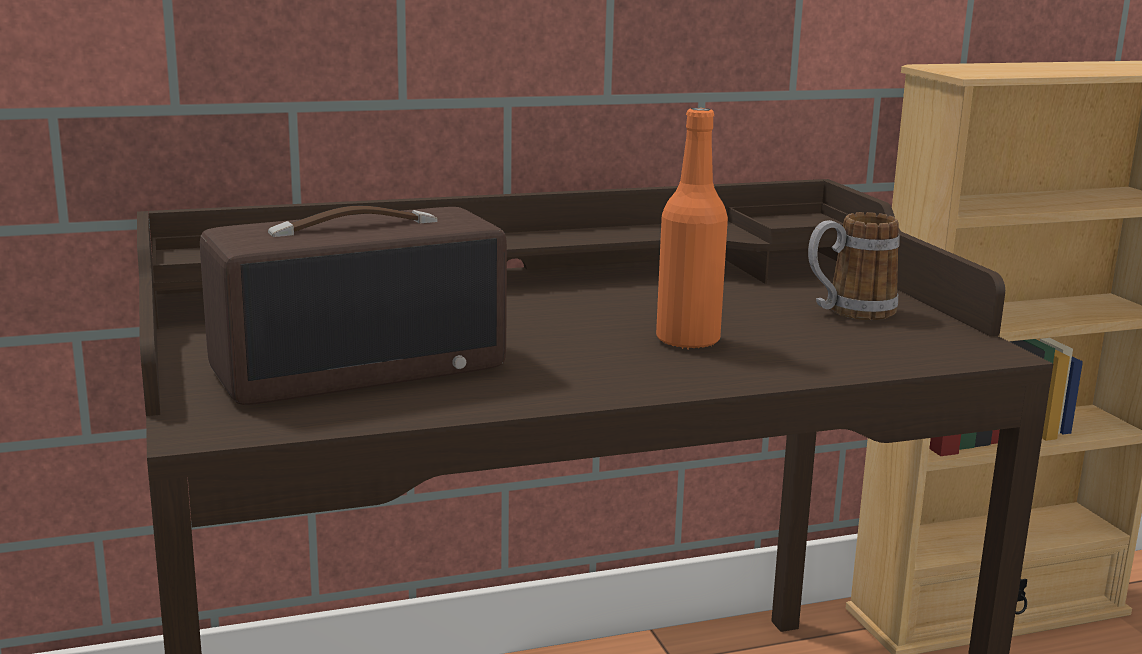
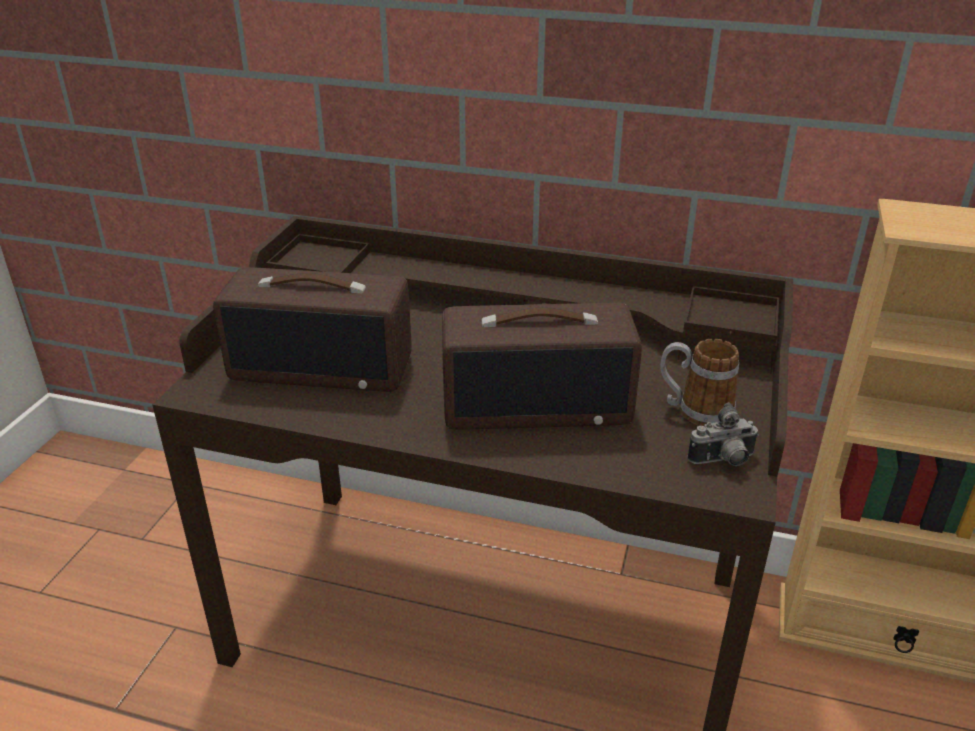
camera: 35 degrees right, 15 degrees up
(687, 340) = (538, 404): orange bottle -> radio
(938, 337) = (723, 461): none -> camera

